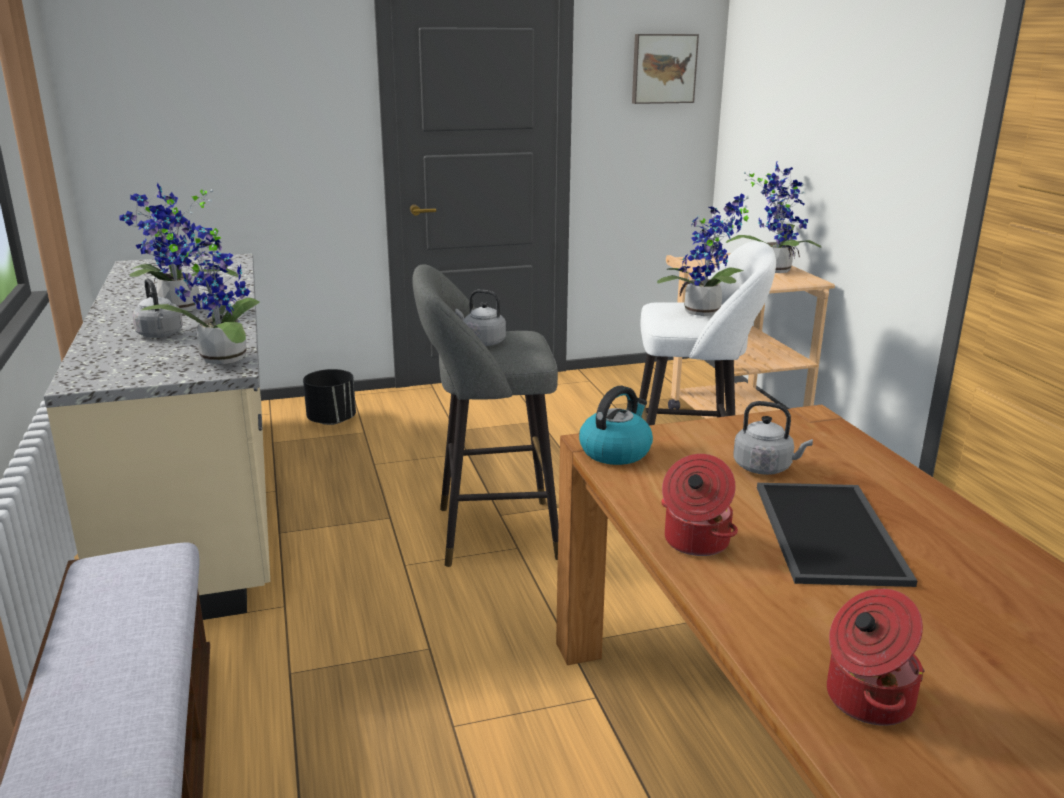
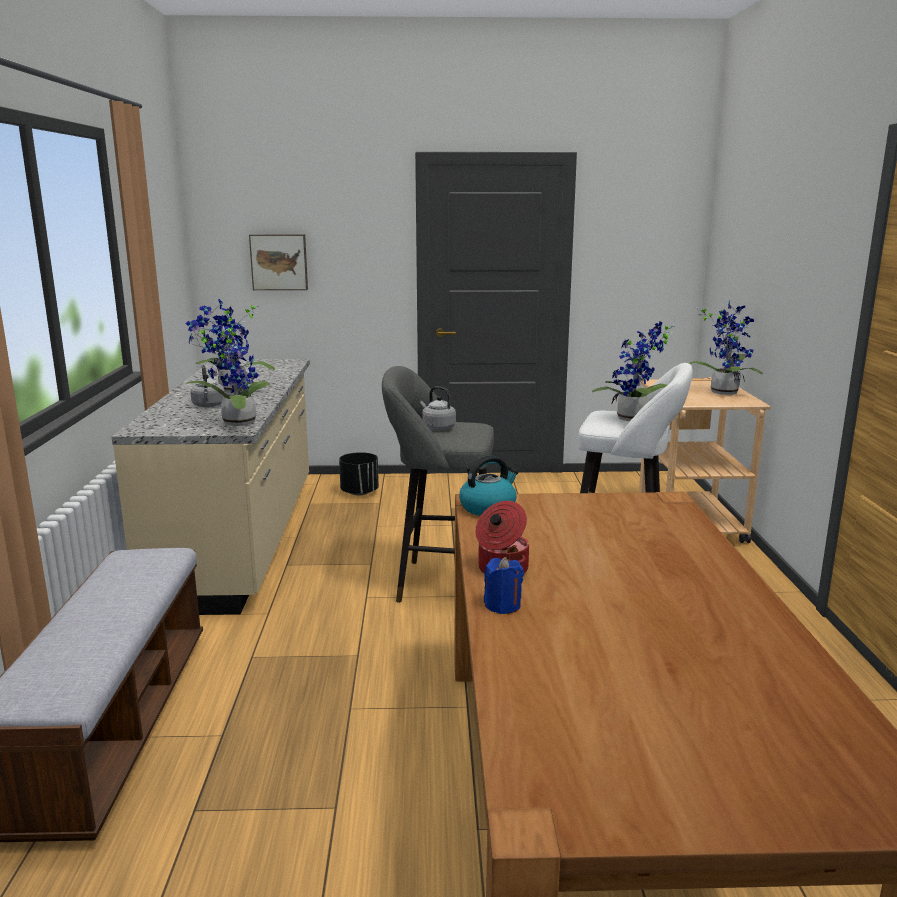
camera: 15 degrees right, 5 degrees down
(663, 68) = (653, 224): picture -> picture (279, 262)
(734, 597) = (502, 605): none -> blue candle
(765, 468) = (598, 529): grey kettle -> none
(832, 533) = (614, 576): tray -> none
(866, 699) = (548, 677): cooking pot -> none

